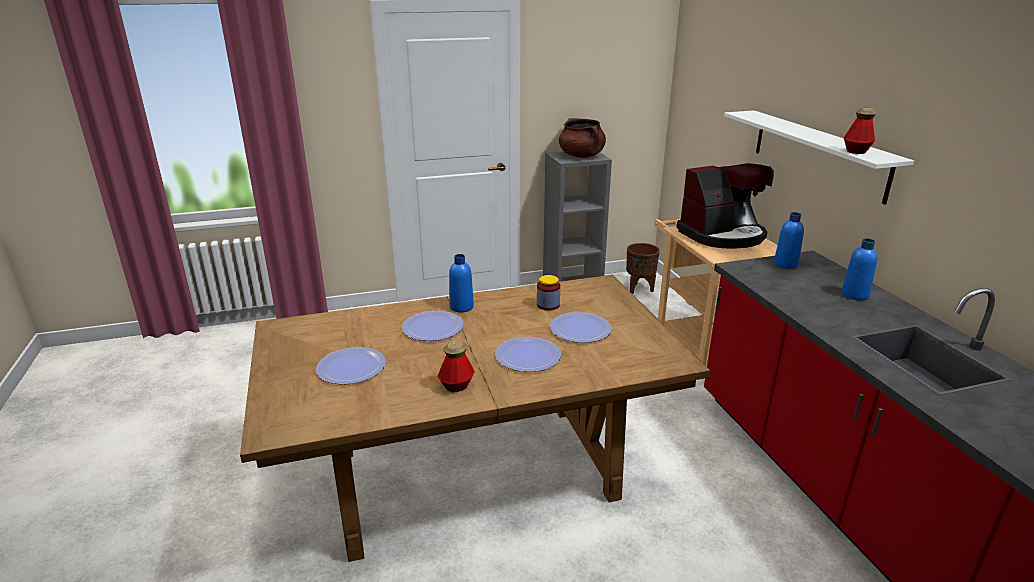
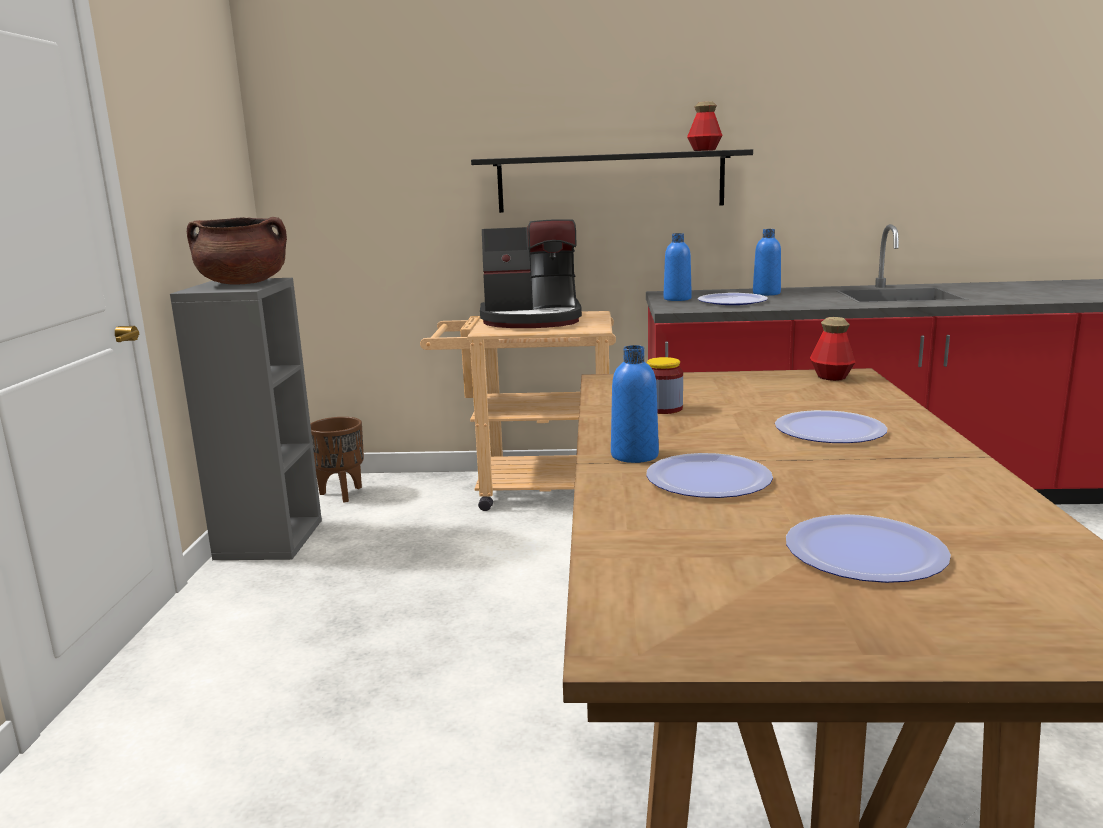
camera: 70 degrees left, 10 degrees down
(456, 386) = (928, 474): bottle -> bottle (831, 377)
(580, 329) = (751, 401): plate -> plate (732, 301)
(723, 235) = (532, 320): coffee machine -> coffee machine turned 90 degrees clockwise
(818, 153) = (610, 182): white shelf -> black shelf

